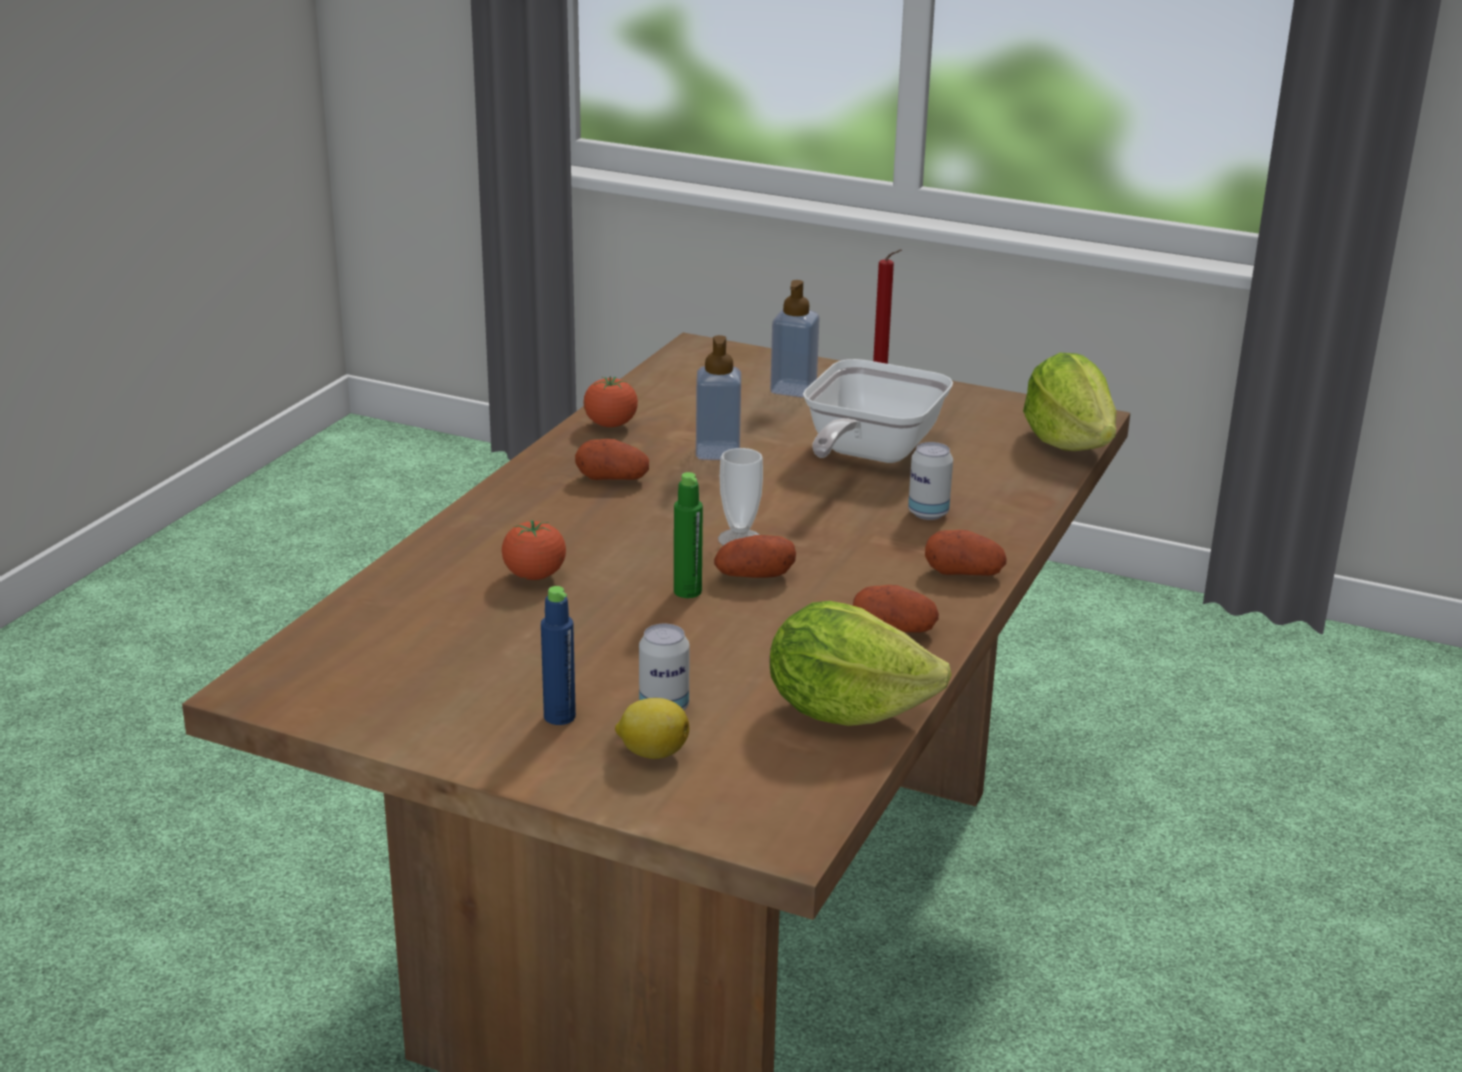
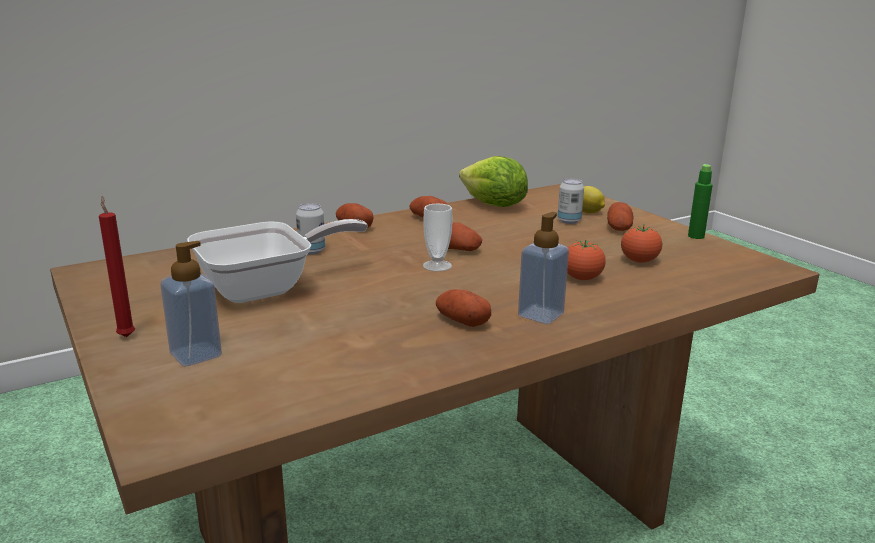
camera: 145 degrees left, 5 degrees down
(559, 716) = (619, 228): blue bottle -> potato
(610, 425) = (401, 368): tomato -> tomato (639, 261)
(687, 591) = (503, 252): green bottle -> green bottle (696, 236)
(717, 452) = (358, 319): soap dispenser -> soap dispenser (540, 315)
(1069, 442) = (140, 261): lettuce -> none

